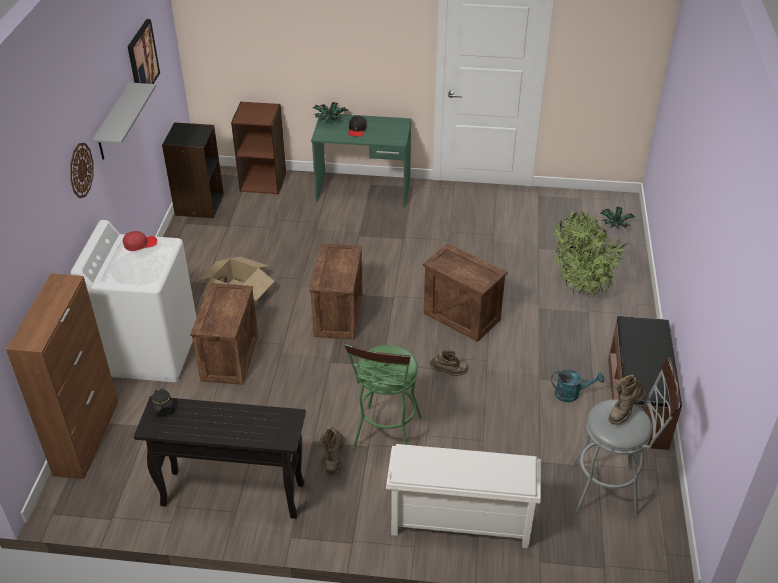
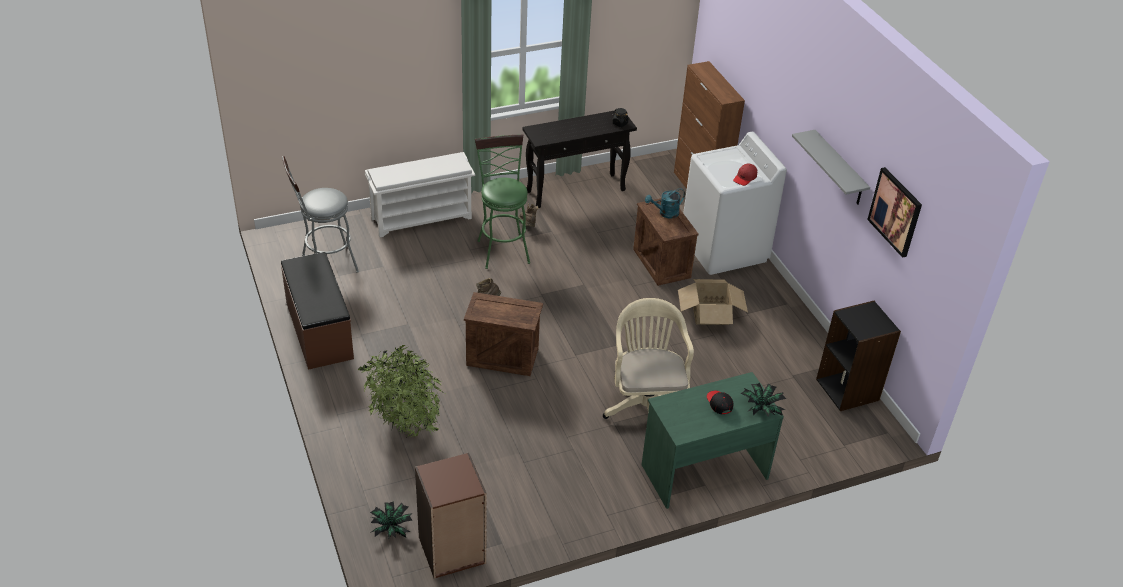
camera: 150 degrees right, 0 degrees up
(80, 170) = (796, 119): wall clock -> none
(263, 181) = (820, 444): brown bookcase -> brown bookcase (452, 551)
(338, 315) = (610, 323): crate -> none
(366, 242) = (645, 404): none -> beige office chair
(571, 394) = (376, 320): turquoise watering can -> turquoise watering can (665, 213)
(623, 411) = (322, 203): brown boot -> none

